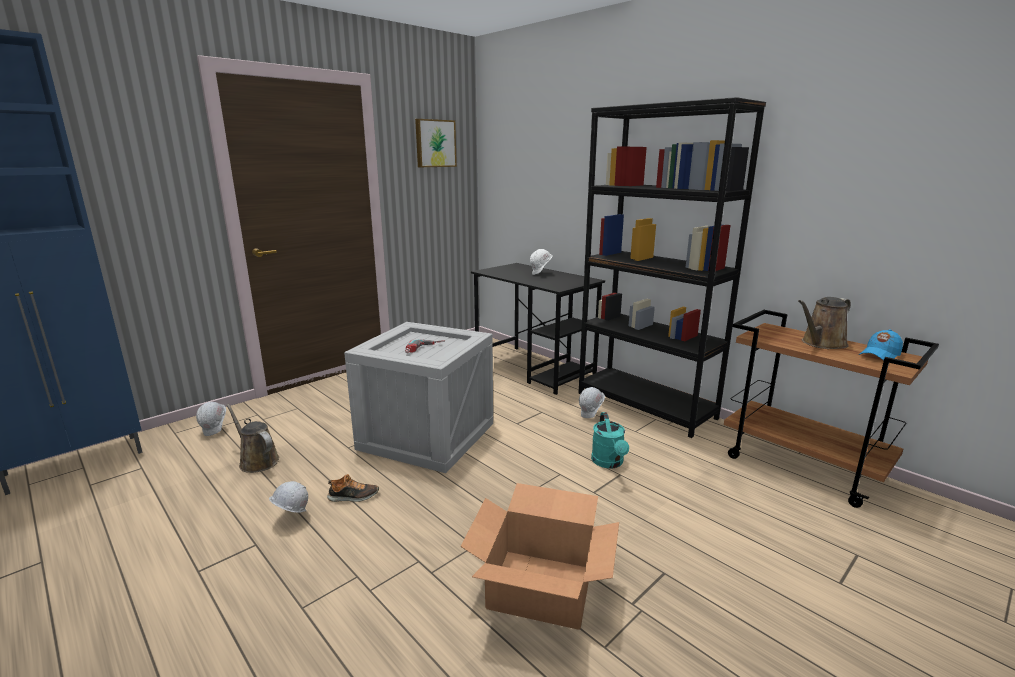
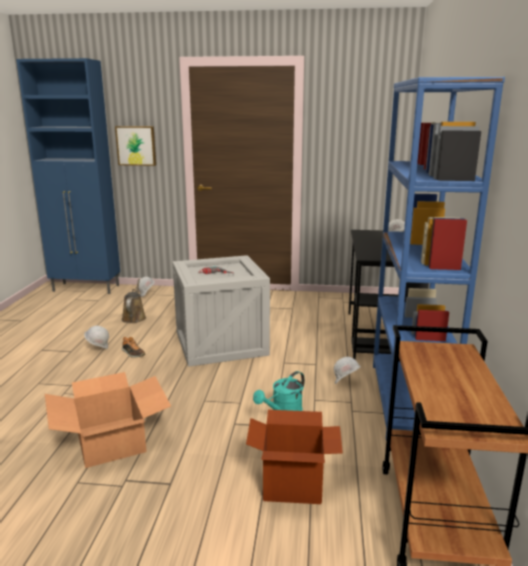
camera: 50 degrees right, 0 degrees up
(435, 143) = (364, 111): picture -> picture (136, 145)
(645, 405) = (407, 401): black bookcase -> blue bookcase
(721, 504) = (293, 486): none -> cardboard box
(821, 343) = (455, 379): brown watering can -> none
(880, 355) = (478, 413): blue cap -> none

